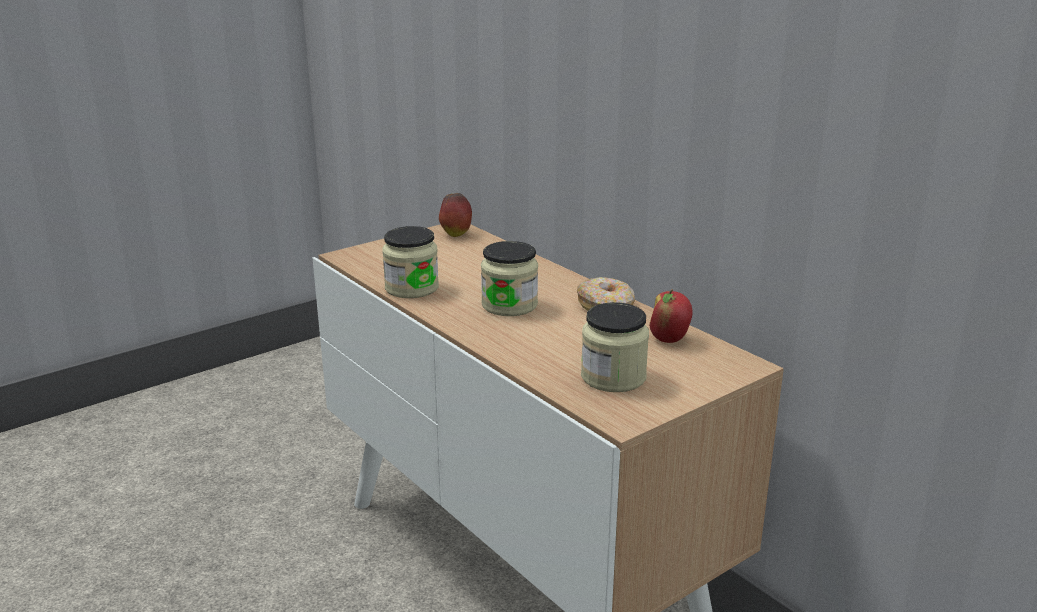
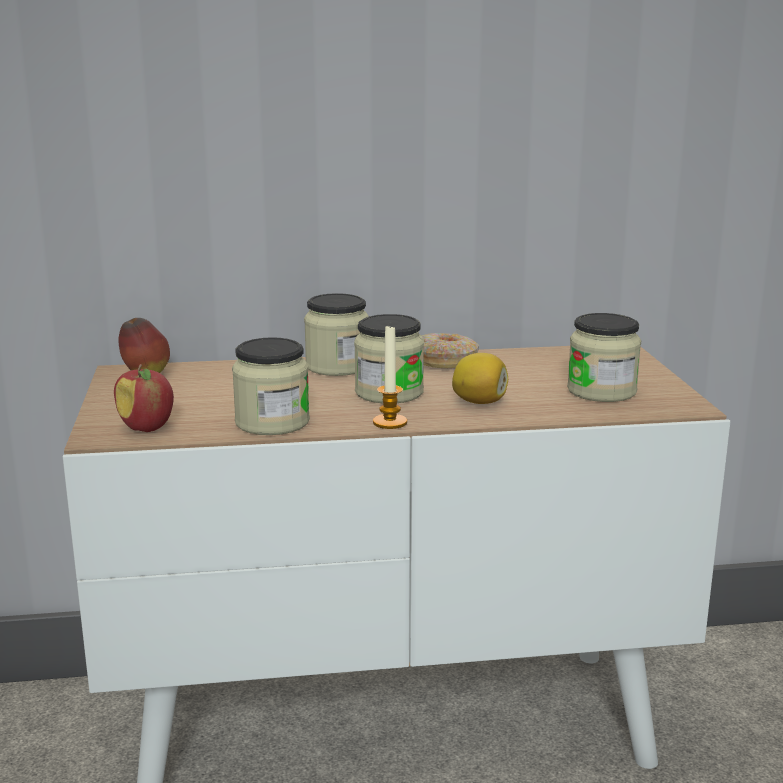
camera: 60 degrees left, 5 degrees down
(449, 320) = (390, 422): none -> candle
(527, 338) = (479, 402): none -> lemon
(544, 276) = (337, 366): none -> jar
(669, 339) = (544, 358): apple -> apple (147, 428)

